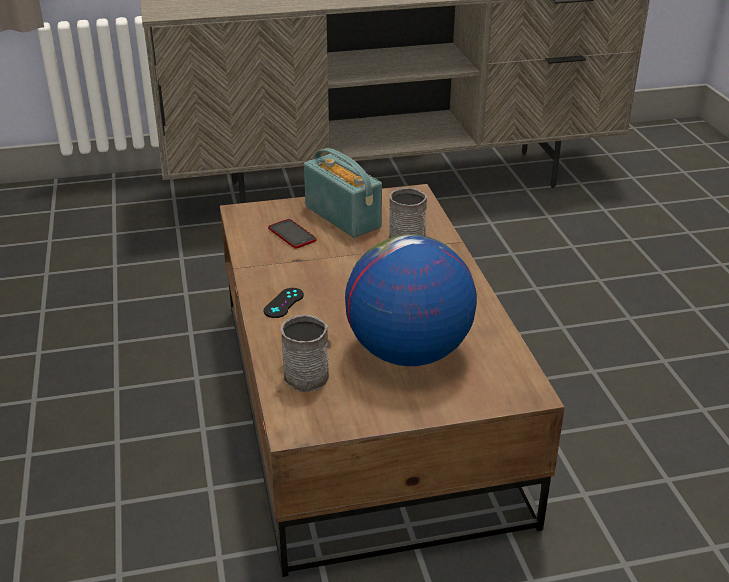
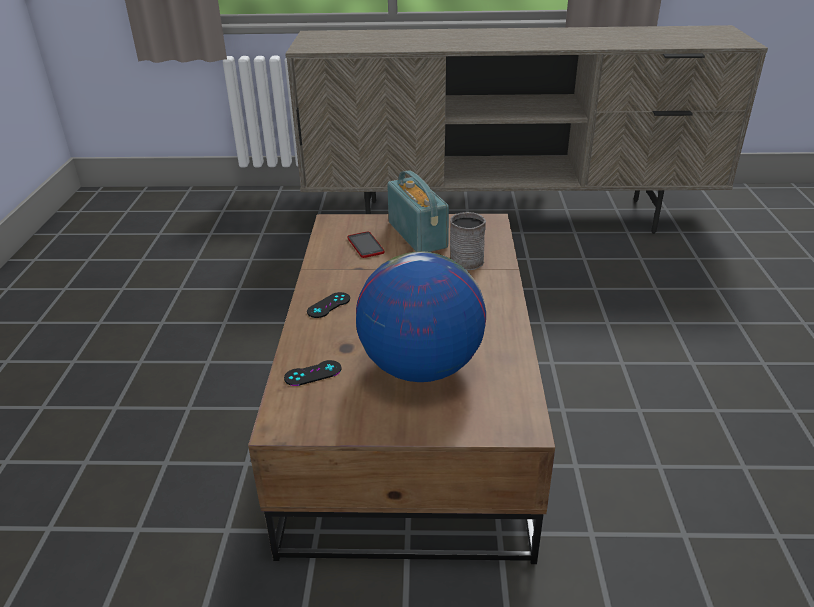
camera: 15 degrees right, 0 degrees up
(302, 374) = (313, 373): grey mug -> black game controller

